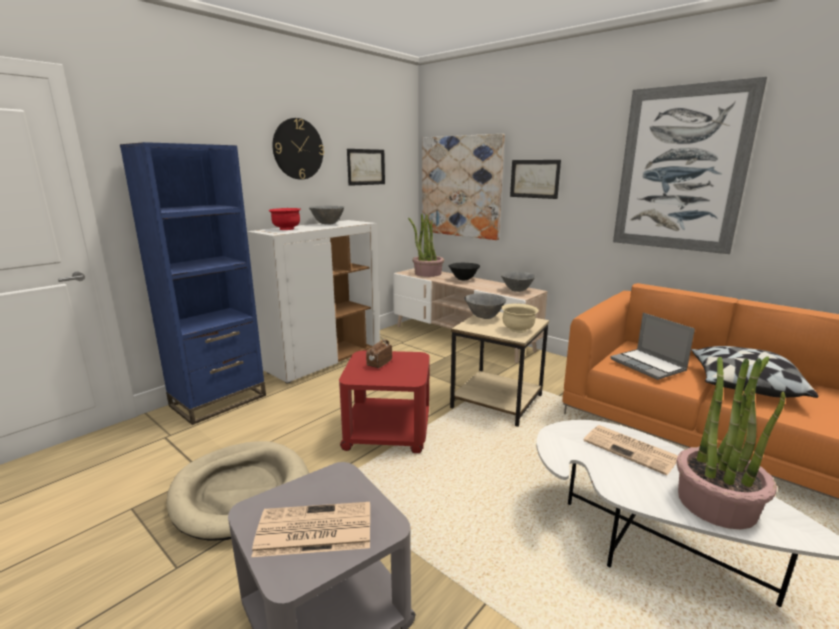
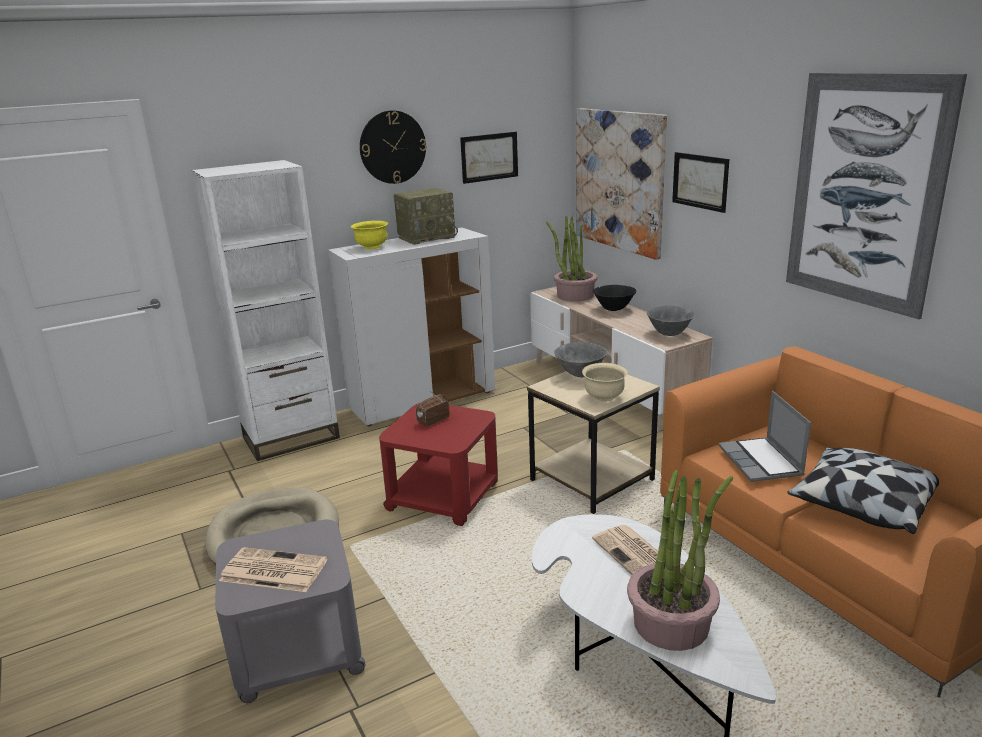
camera: 20 degrees right, 5 degrees up
(218, 401) = (291, 438): blue bookcase -> white bookcase
(286, 229) = (371, 247): red bowl -> yellow bowl
(327, 224) = (427, 237): grey bowl -> radio

